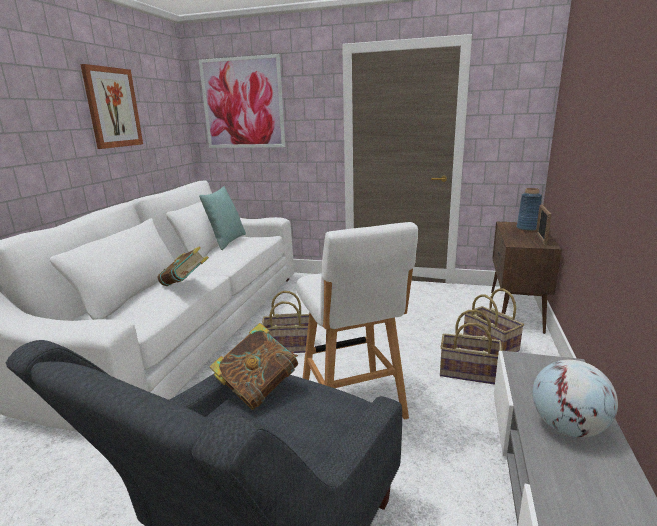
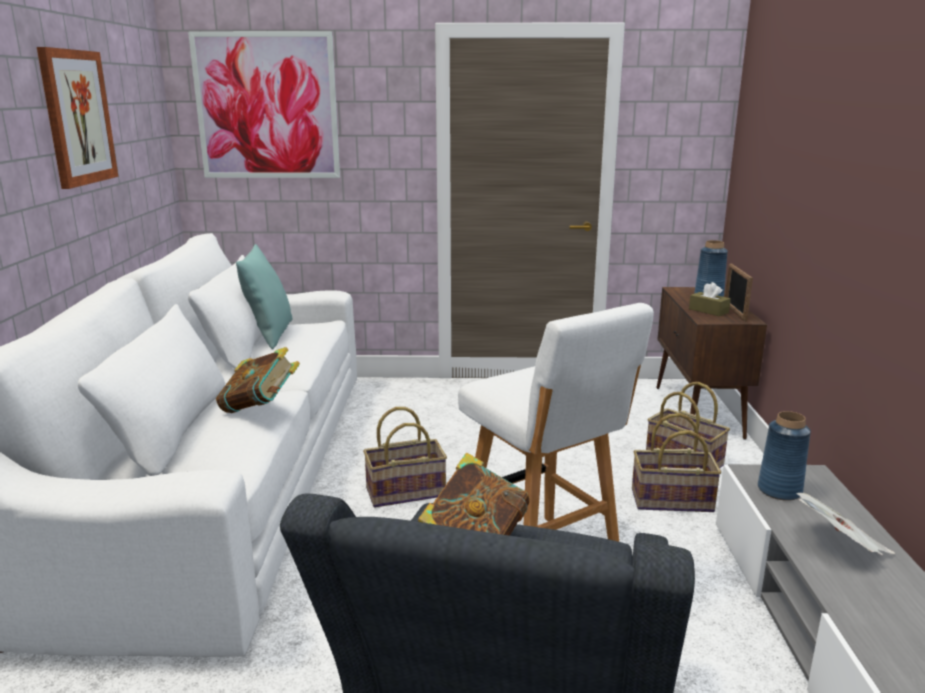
camera: 15 degrees left, 0 degrees up
(520, 238) = (708, 311): none -> brown tissue box
(534, 375) = (779, 490): none -> blue vase
(567, 428) = (841, 546): globe -> newspaper

